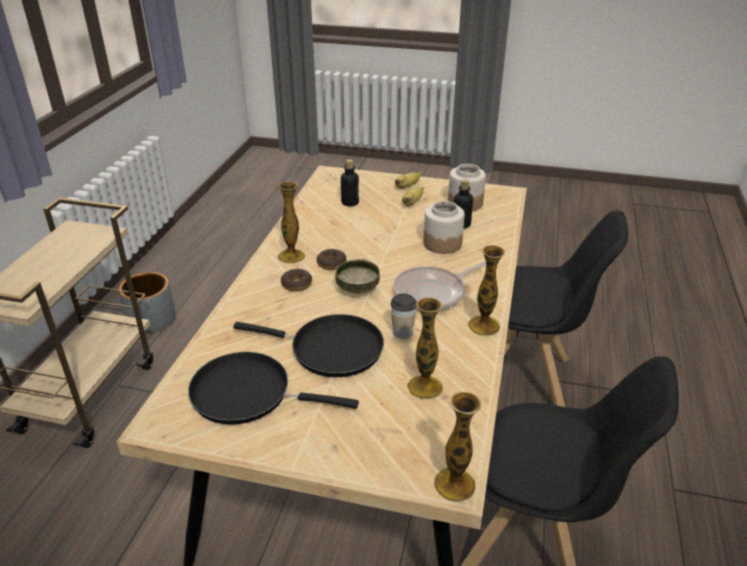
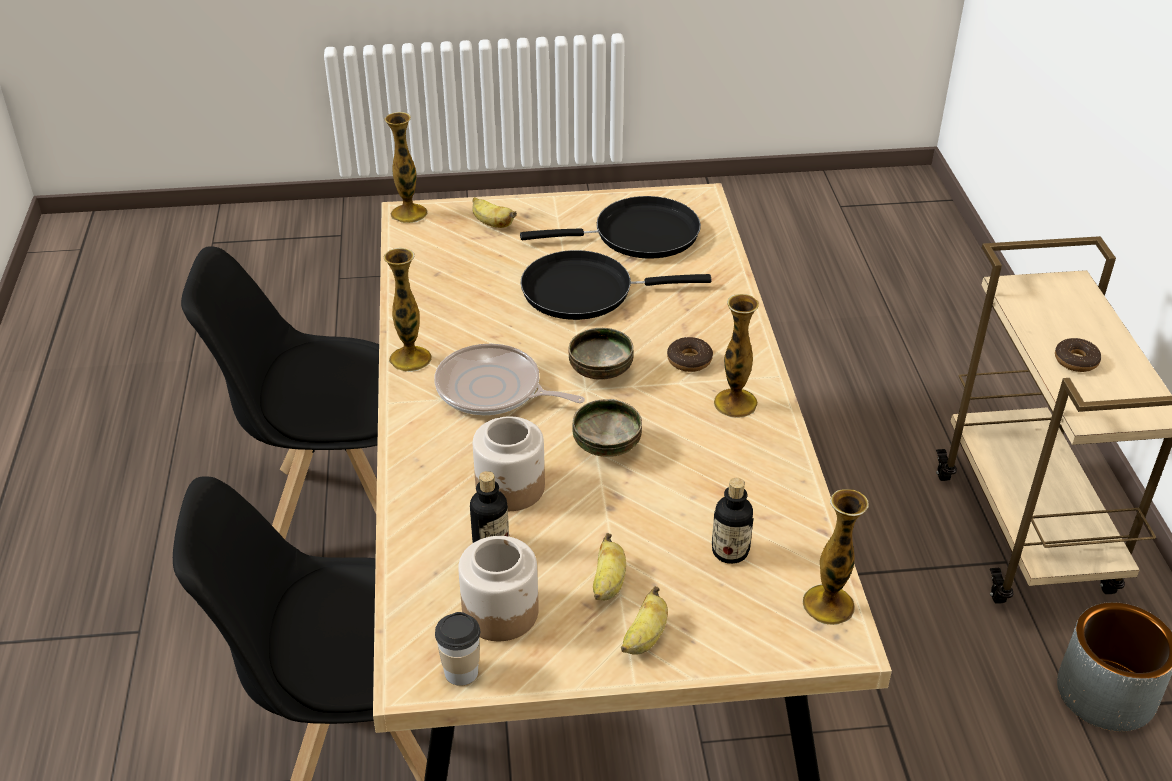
camera: 160 degrees right, 5 degrees up
(331, 263) = (666, 405): donut -> donut (1076, 361)
(373, 445) = (491, 223): none -> banana
(379, 251) = (606, 446): none -> bowl
(402, 332) = (510, 328): cup -> cup (461, 672)
(425, 387) = (461, 277): vase -> vase (828, 605)
(432, 293) = (493, 390): frying pan -> frying pan turned 105 degrees counterclockwise

